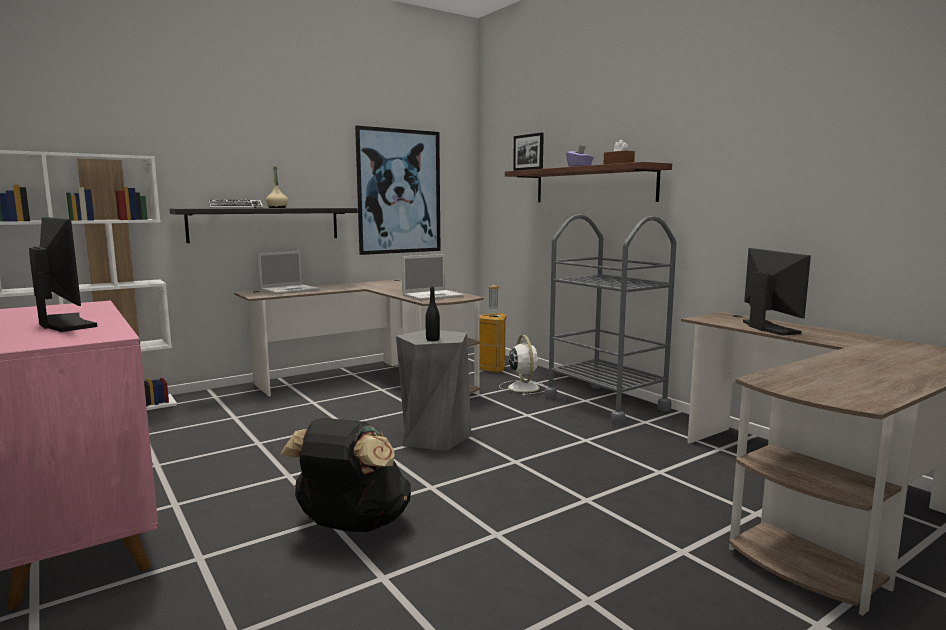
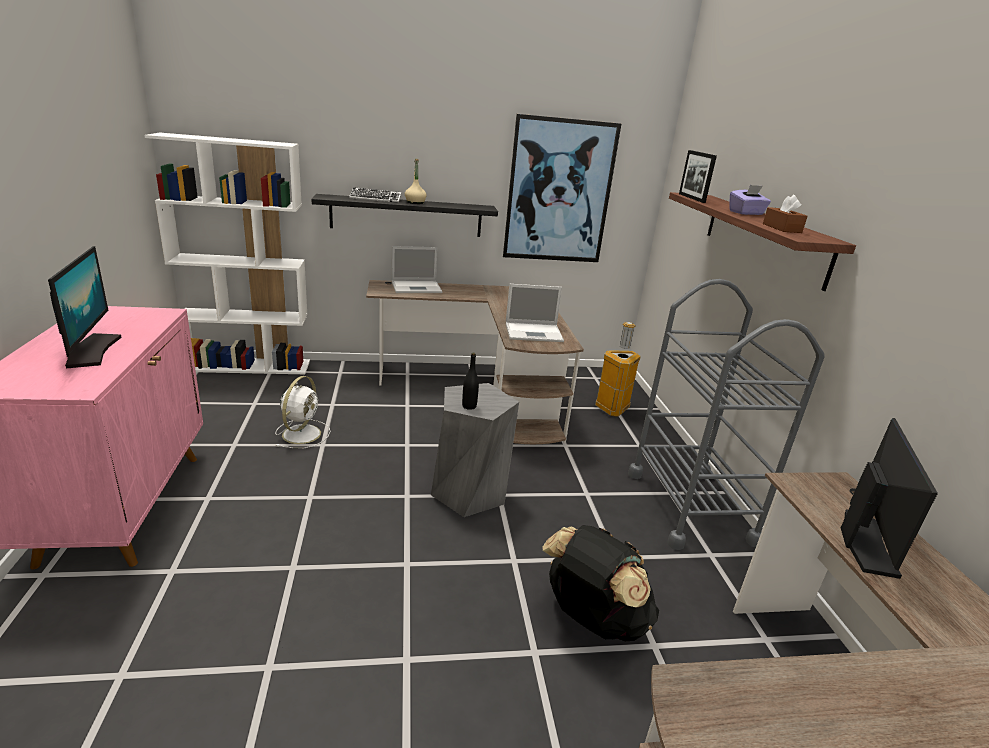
camera: 25 degrees right, 15 degrees up
(351, 526) = (301, 585): black backpack -> black backpack (593, 618)
(523, 387) = (619, 448): white fan -> white fan (302, 433)

